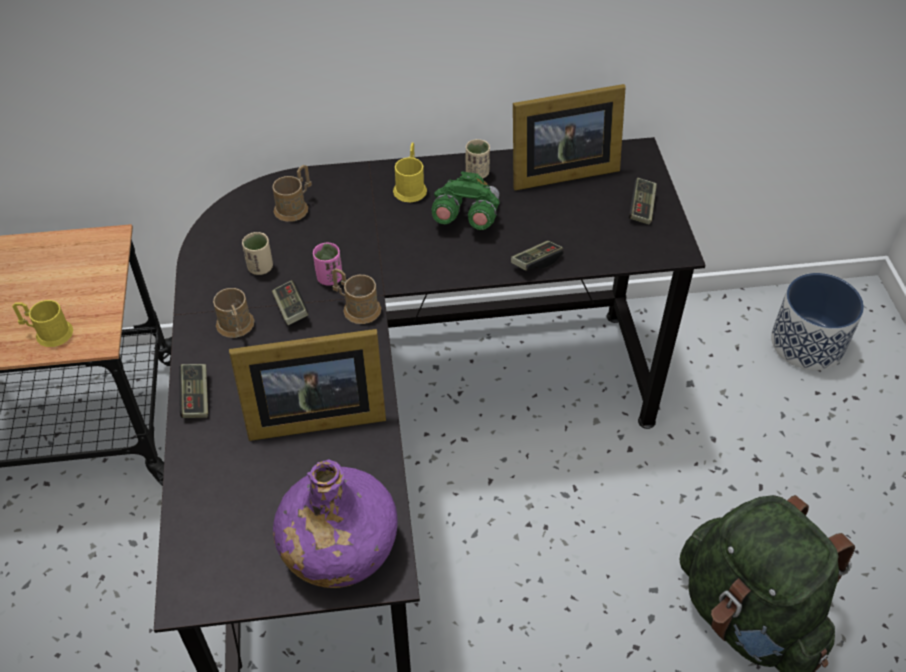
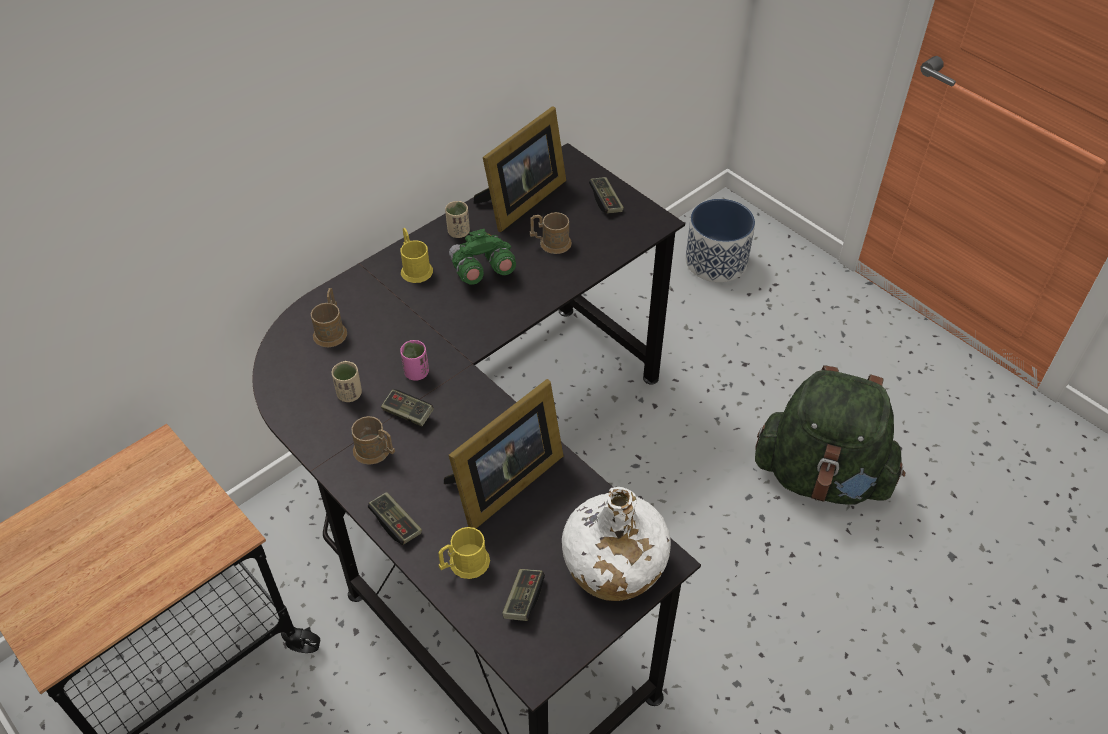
camera: 35 degrees left, 0 degrees up
(48, 333) = (179, 555): yellow mug -> yellow mug (464, 564)
(338, 546) = (613, 565): purple bottle -> white bottle
(357, 307) = (460, 384): brown mug -> brown mug (550, 243)
(536, 262) = (566, 279): game controller -> game controller (523, 599)

